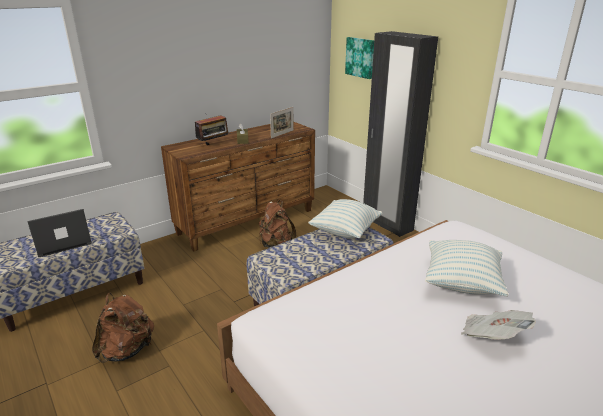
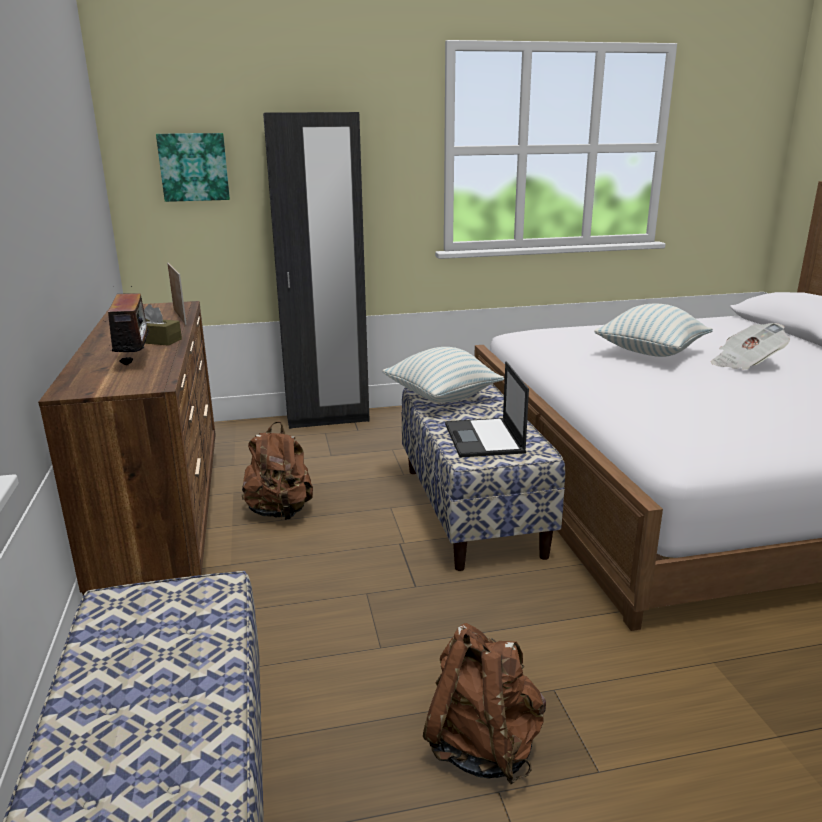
camera: 65 degrees left, 5 degrees down
(62, 242) = (164, 695): laptop -> laptop (484, 438)

